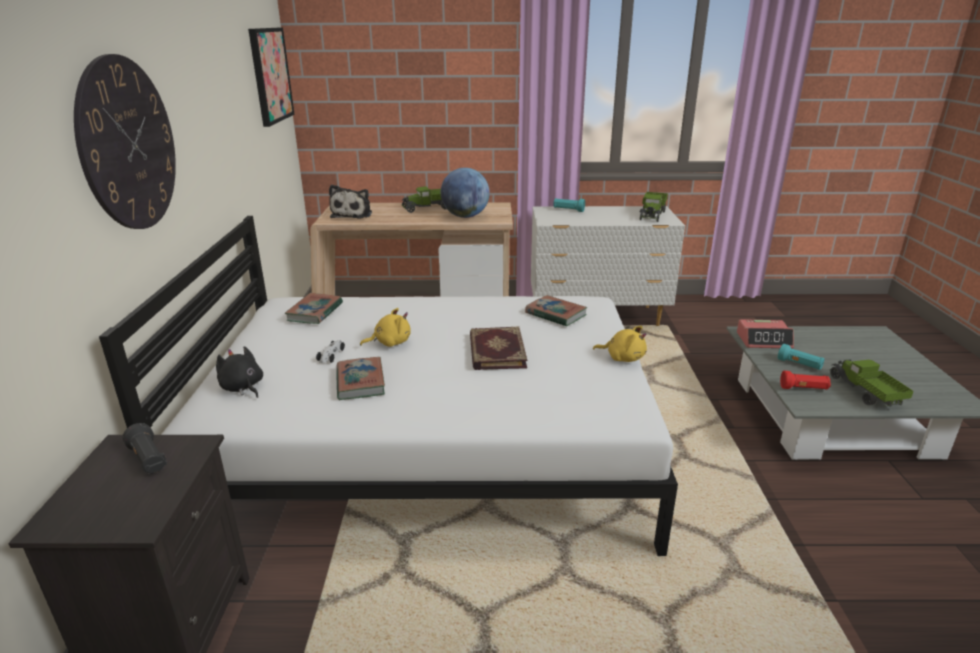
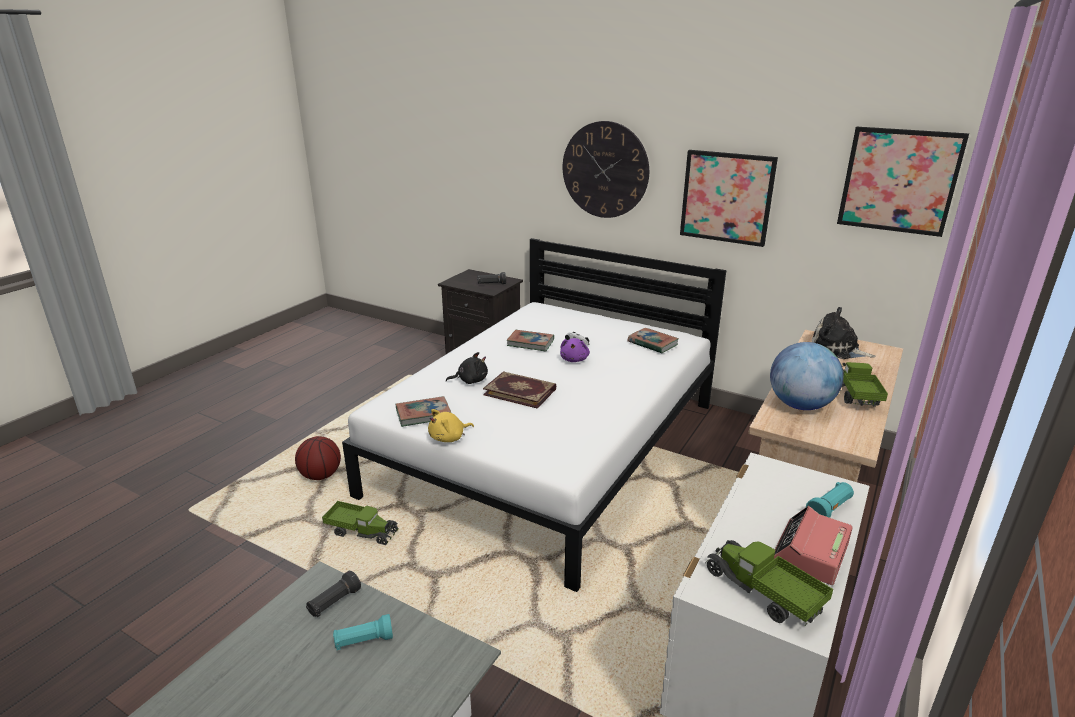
camera: 120 degrees right, 0 degrees up
(218, 132) = (727, 197): none -> picture
(242, 387) = (561, 317): black plush toy -> black plush toy (470, 380)
(390, 343) = (574, 359): yellow plush toy -> purple plush toy
(555, 314) = (556, 437): book -> book (423, 414)
(668, 620) = (321, 476): none -> basketball
(764, 340) = (436, 657): alarm clock -> alarm clock (810, 553)
(803, 389) = (334, 602): red flashlight -> black flashlight
(864, 392) = (272, 648): toy truck -> toy truck (362, 531)

